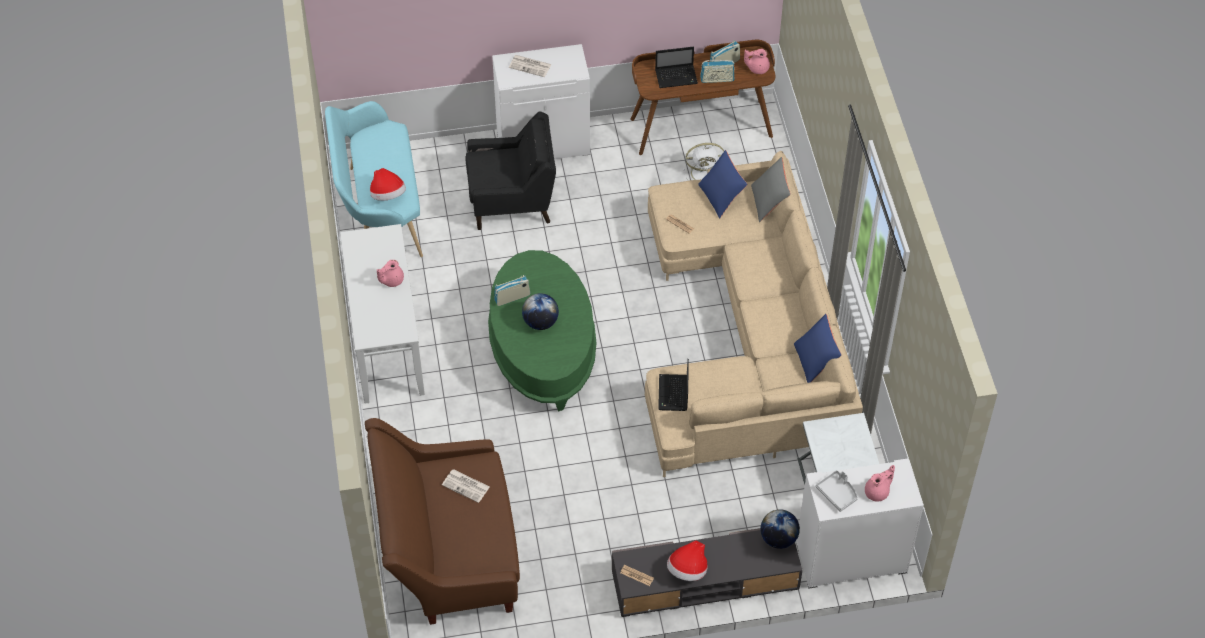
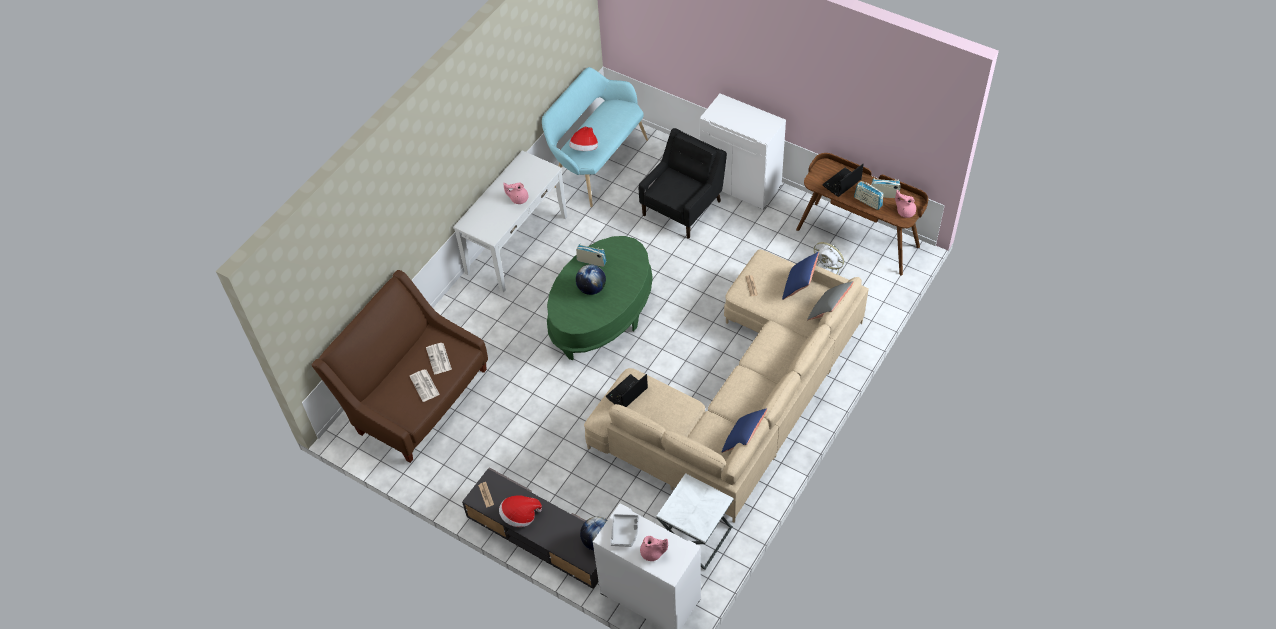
camera: 45 degrees right, 0 degrees up
(512, 200) = (682, 207): black armchair -> black armchair turned 90 degrees counterclockwise
(530, 66) = (736, 114): newspaper -> newspaper (425, 386)
(677, 77) = (841, 183): laptop -> laptop turned 105 degrees clockwise

